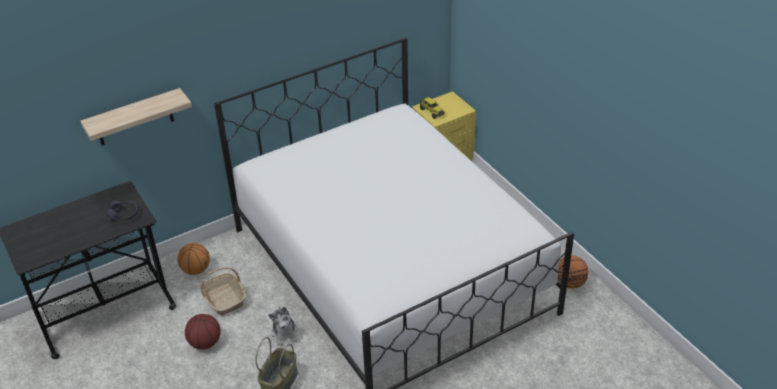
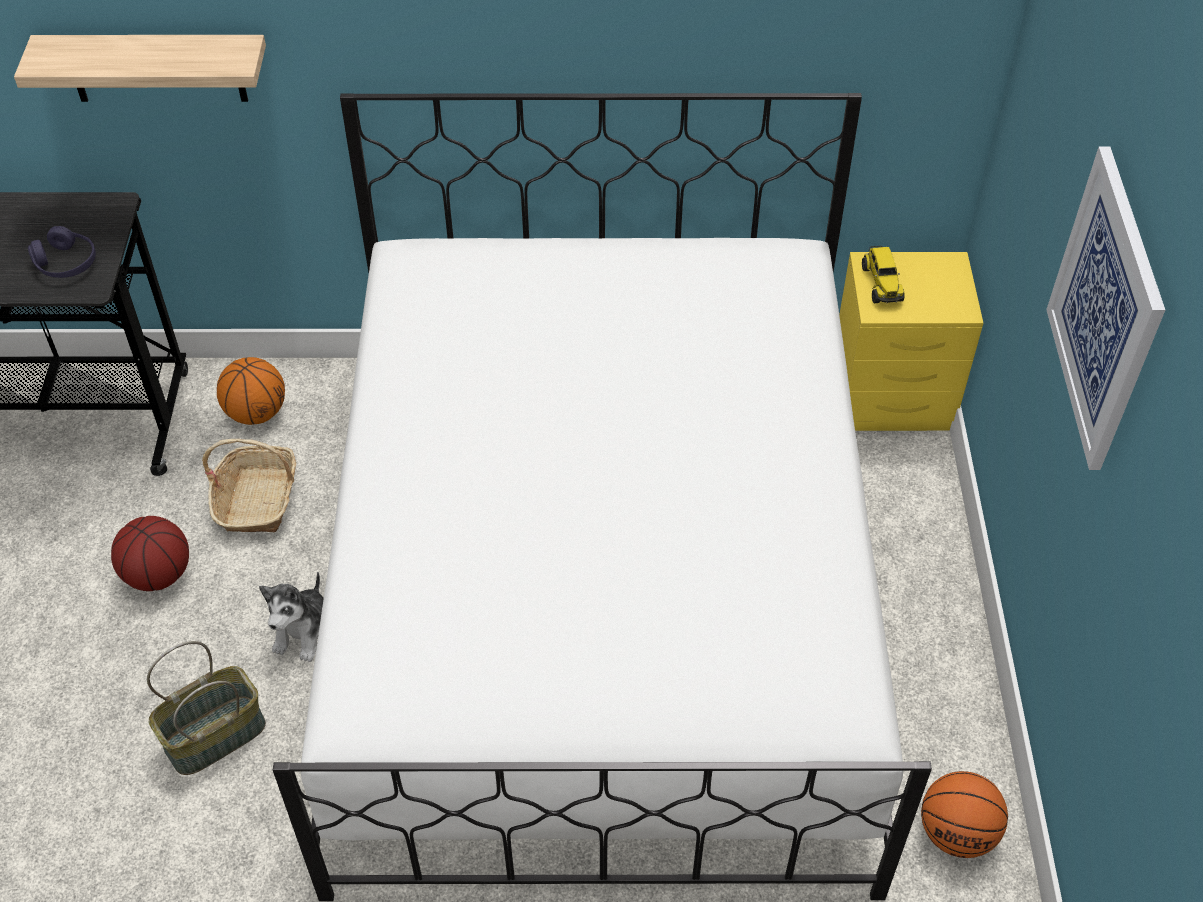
camera: 30 degrees right, 10 degrees up
(550, 63) = (1105, 309): none -> picture

